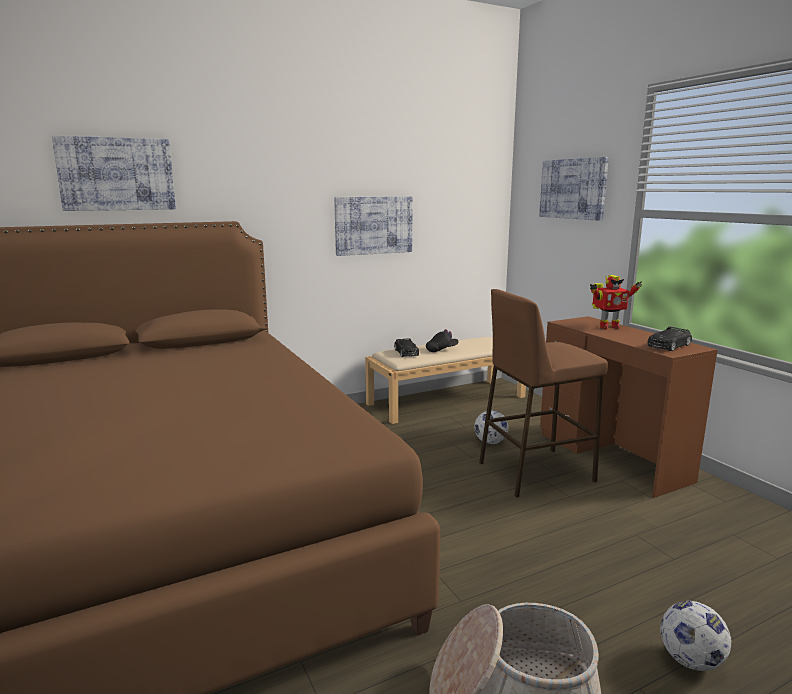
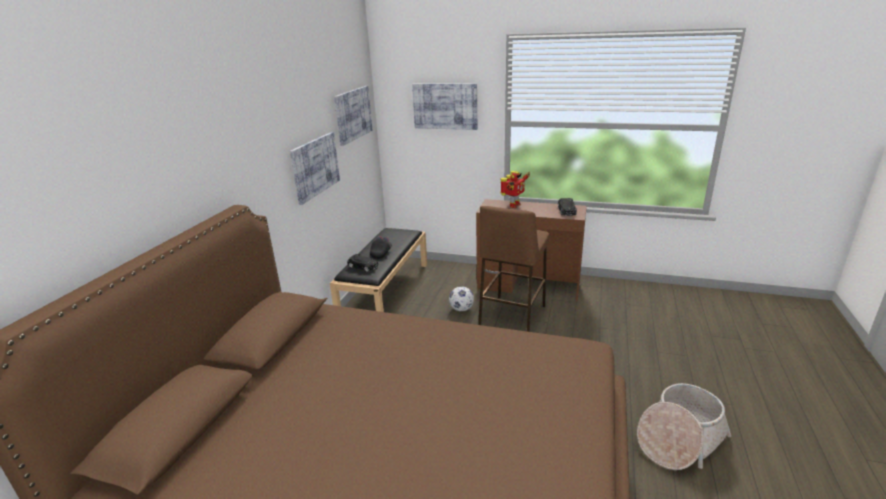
camera: 45 degrees left, 10 degrees up
(117, 174) = (123, 195): picture -> picture (353, 114)
(447, 400) = (385, 290): beige bench -> black bench
(690, 660) = (691, 374): football -> none

